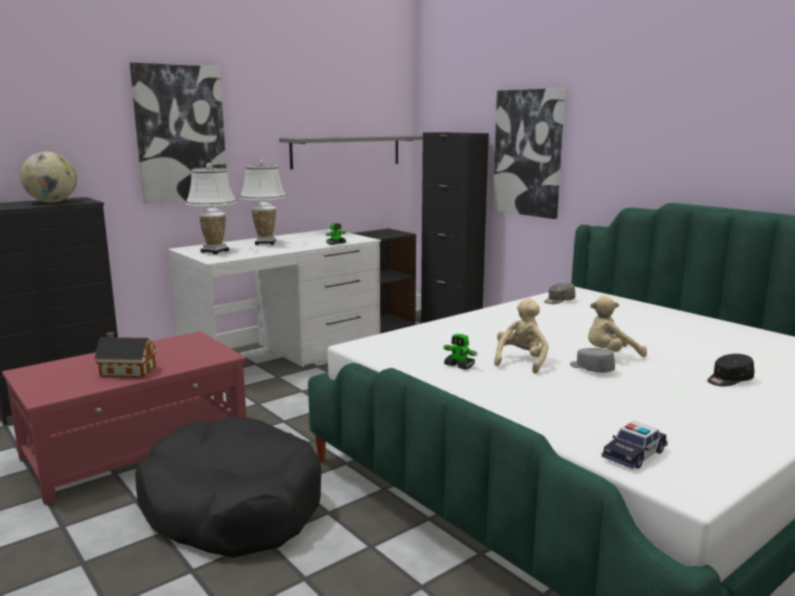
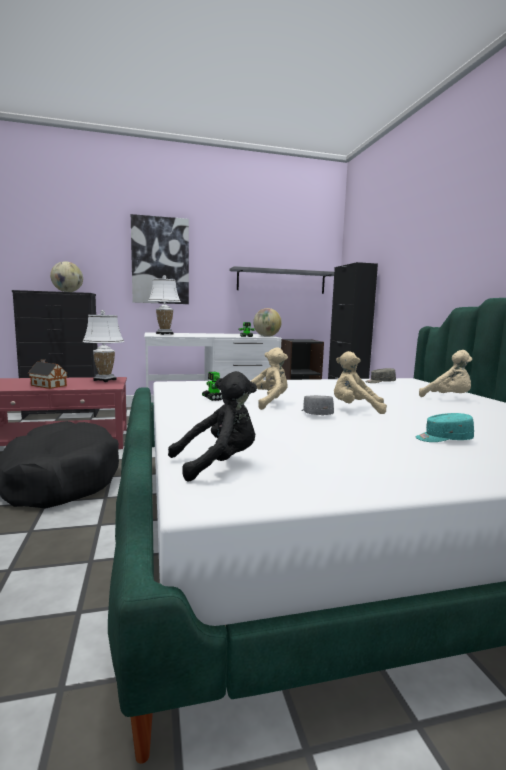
camera: 25 degrees right, 5 degrees down
(265, 243) = (204, 334): white table lamp -> white table lamp (105, 380)
(355, 238) = (266, 336): none -> globe
(528, 153) = (401, 274): picture -> none
(634, 454) = (218, 464): toy car -> black plush toy
(653, 318) = (448, 398): none -> beige plush toy
(728, 380) = (443, 439): black cap -> turquoise cap

